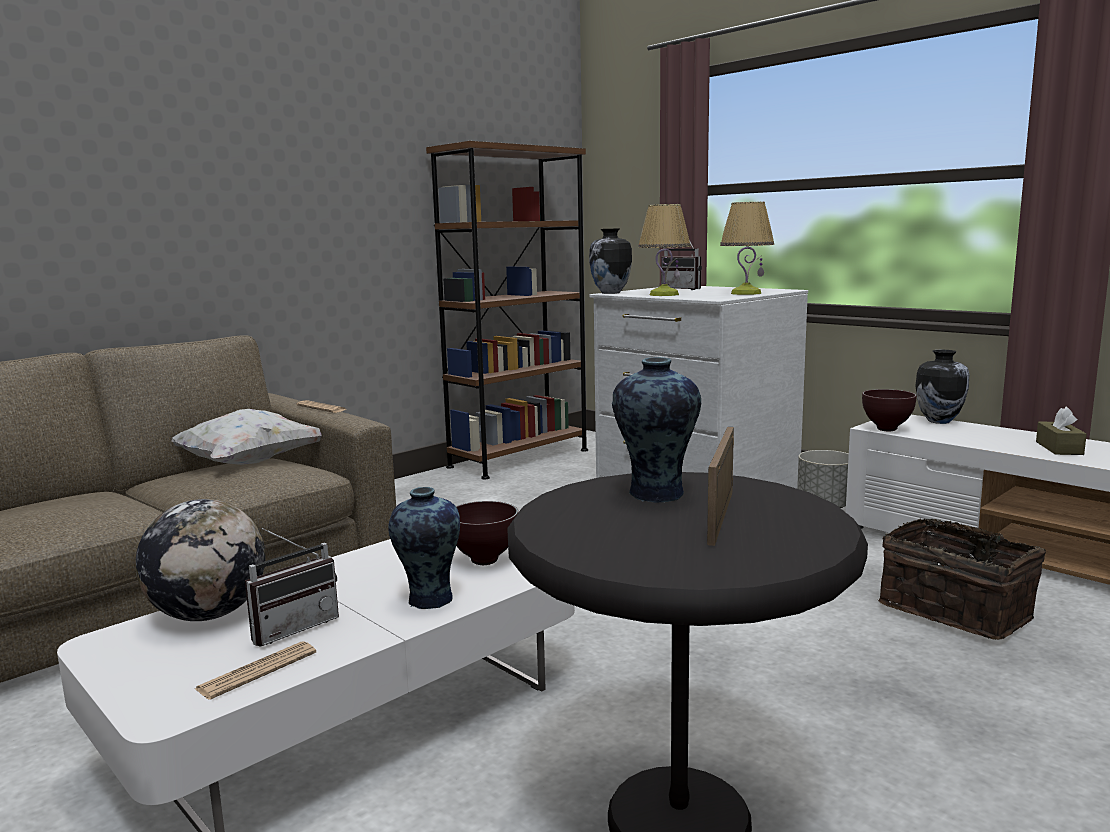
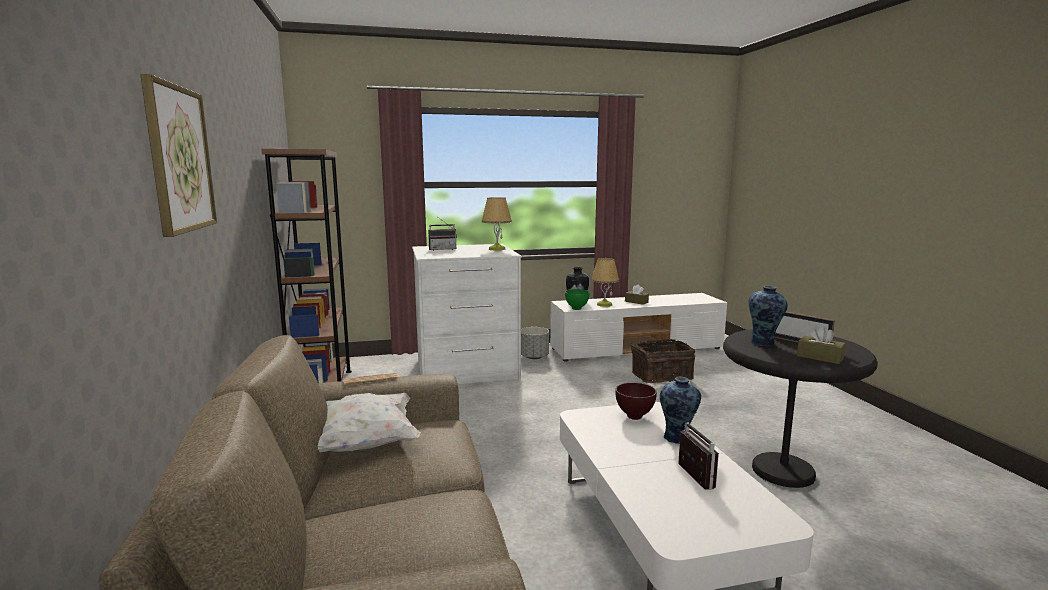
camera: 60 degrees left, 0 degrees up
(149, 153) = (179, 159): none -> picture
(209, 614) = (653, 500): globe -> none
(257, 671) = (743, 493): newspaper -> none
(610, 293) = (425, 257): vase -> none
(615, 539) = (820, 357): none -> brown tissue box
(664, 294) = (465, 254): table lamp -> table lamp (604, 304)
(886, 429) = (576, 309): brown bowl -> green bowl

